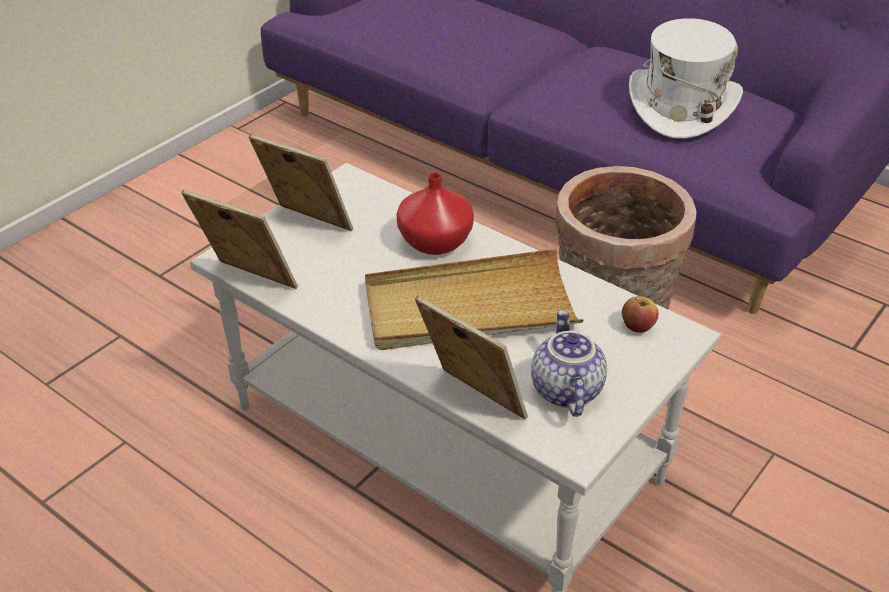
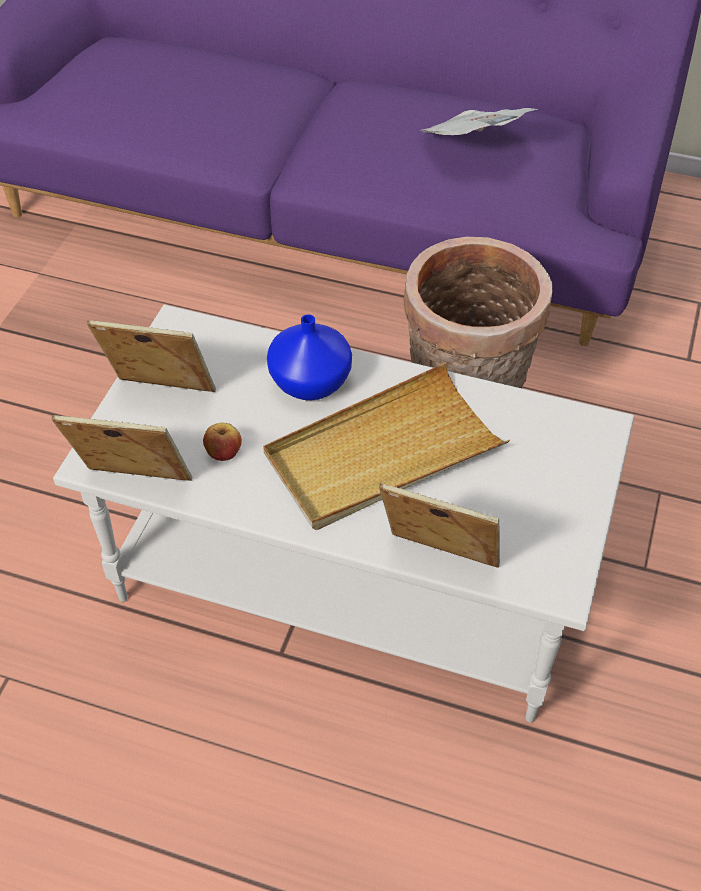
camera: 20 degrees left, 10 degrees up
(437, 242) = (312, 382): red vase -> blue vase
(564, 390) = (519, 522): teapot -> none
(637, 326) = (555, 429): apple -> apple (223, 453)
(681, 107) = (474, 146): white hat -> newspaper

